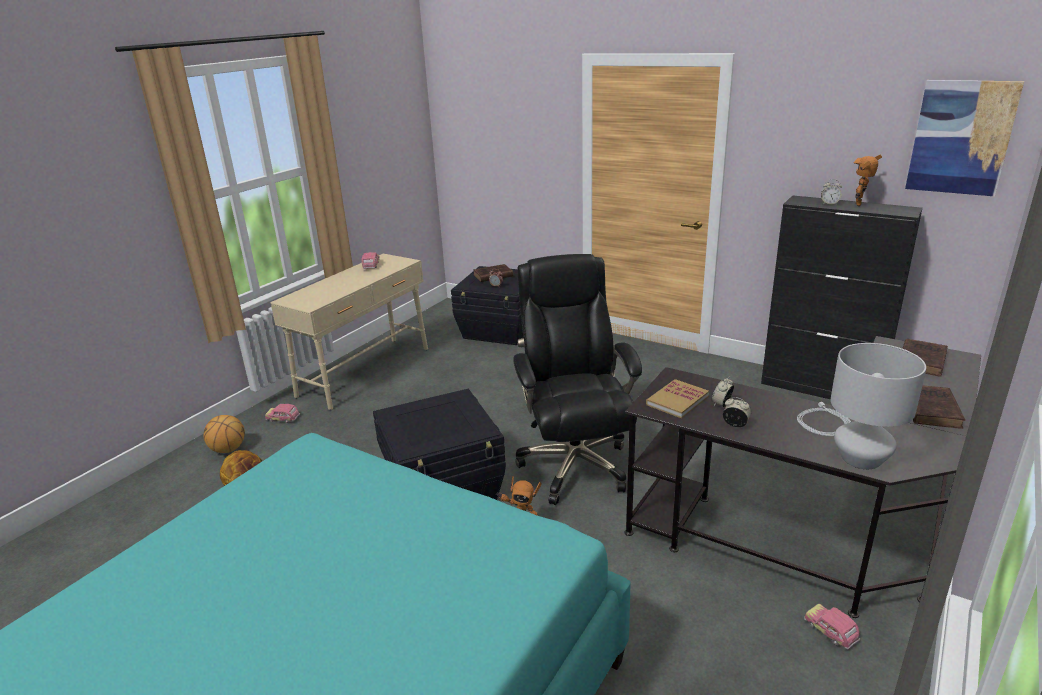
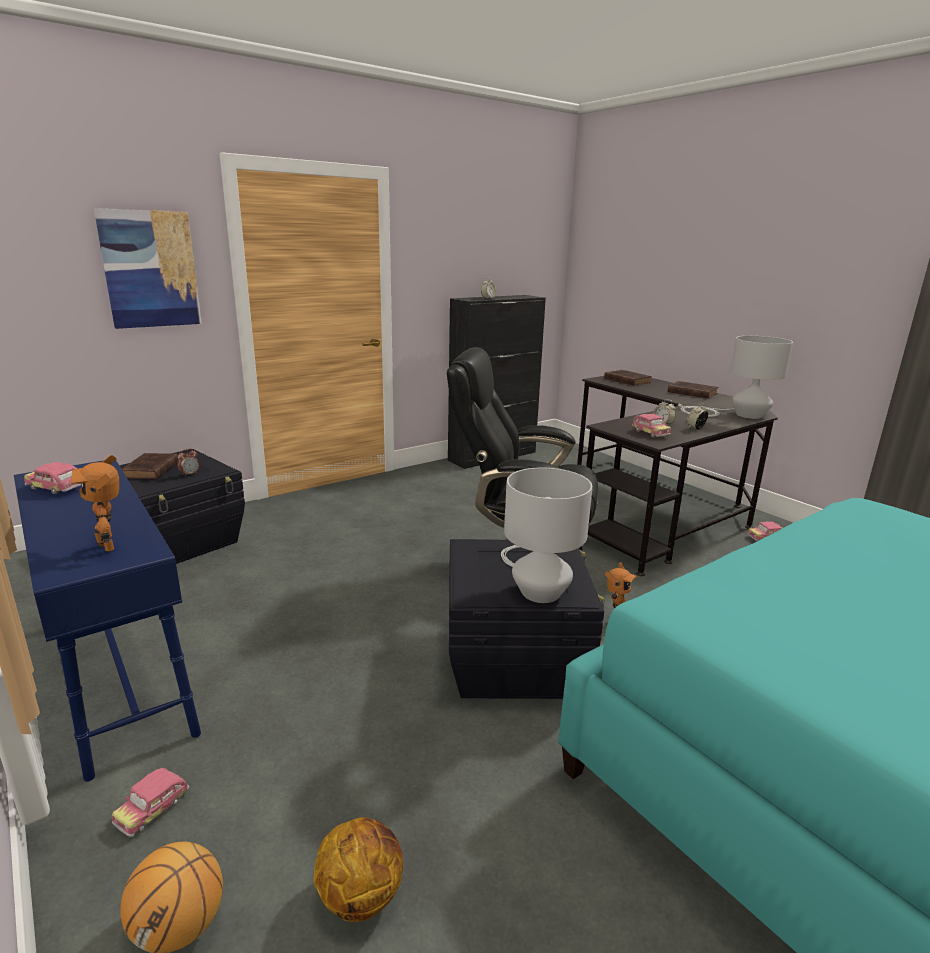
camera: 70 degrees left, 5 degrees down
(366, 372) = (121, 675): beige console table -> blue console table
(426, 429) = (535, 578): none -> grey table lamp
(677, 400) = (650, 433): book -> toy car
(860, 204) = (500, 296): toy robot -> toy robot (110, 546)
(961, 137) = (535, 241): picture -> picture (150, 269)

